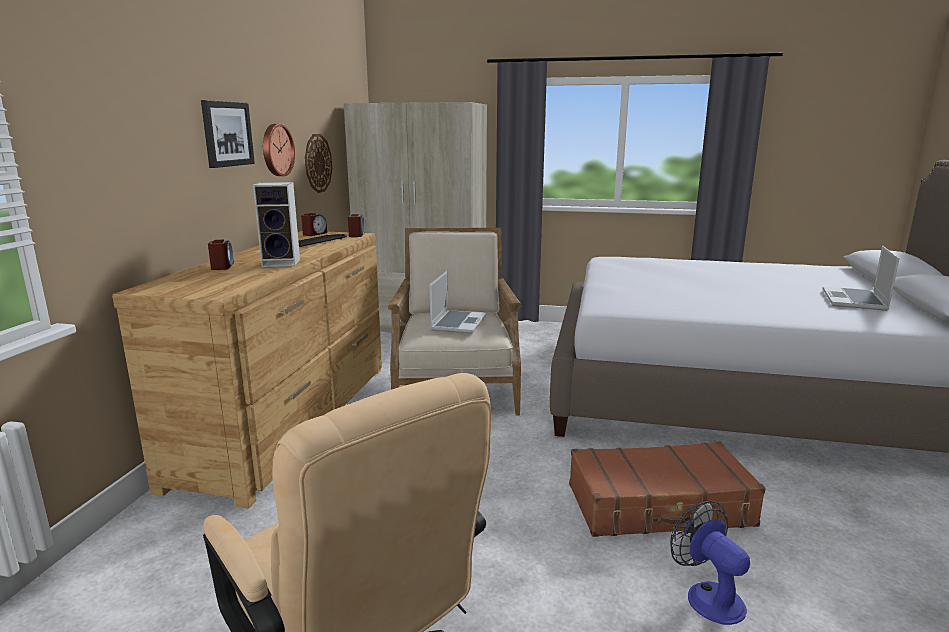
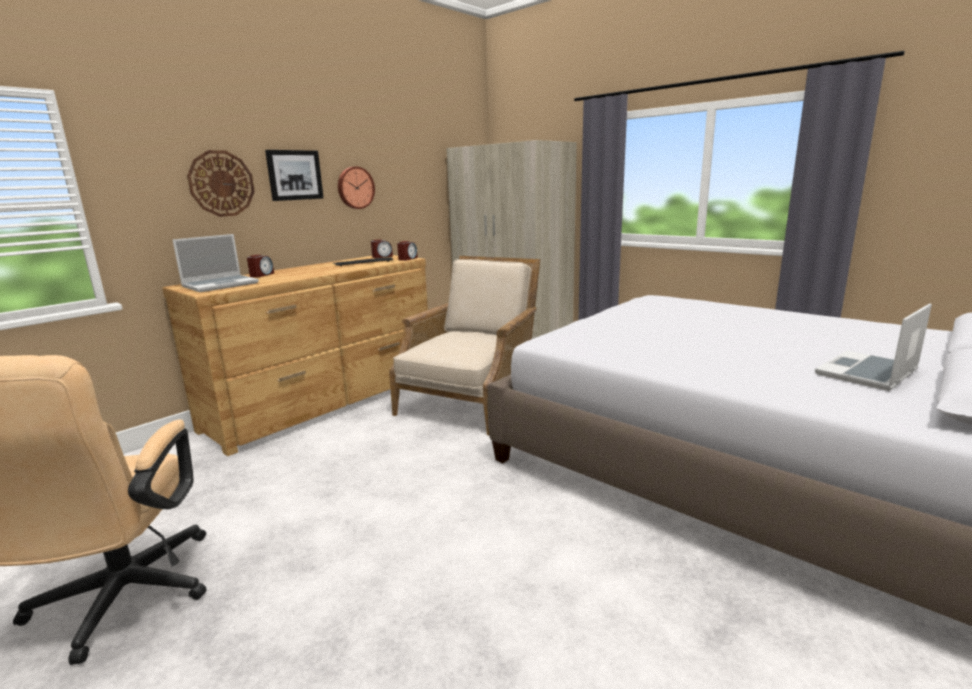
camera: 30 degrees right, 0 degrees up
(283, 263) = (301, 275): speaker -> none
(317, 163) = (410, 199): wall clock -> wall clock (221, 183)
(458, 323) = (459, 342): laptop -> laptop (221, 285)
(660, 506) = (504, 549): brown suitcase -> none
(707, 596) = (434, 645): fan -> none

